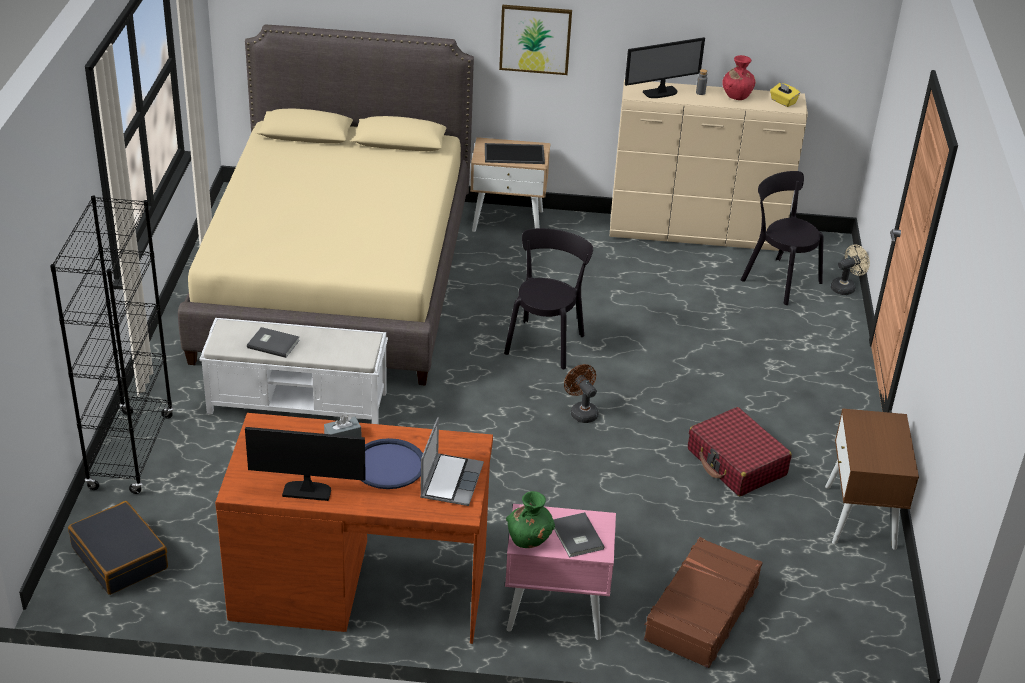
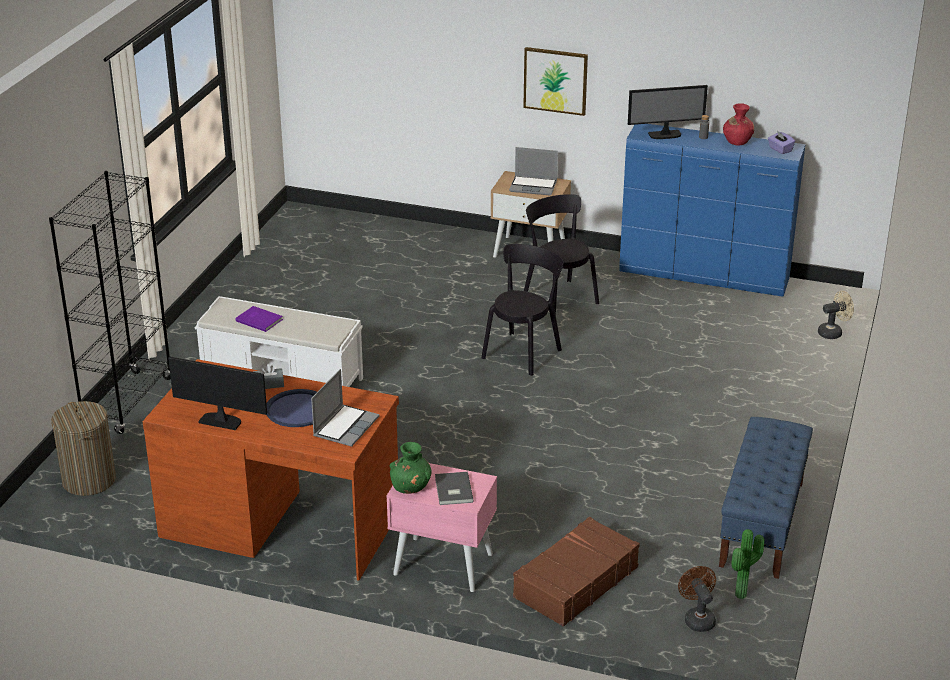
camera: 15 degrees right, 5 degrees down
(120, 558) = (89, 480): black suitcase -> laundry basket
(273, 343) = (259, 319): grey book -> purple book
(337, 279) = (355, 285): beige bed -> none
(515, 154) = (534, 186): tray -> laptop
(581, 412) = (533, 411): brown fan -> brown fan (697, 618)
(696, 235) = (704, 277): beige dresser -> blue dresser
(736, 463) = (661, 467): red suitcase -> none
(778, 279) = (768, 320): black chair -> black chair (559, 297)
(783, 102) = (780, 149): yellow tissue box -> purple tissue box
(860, 517) = (762, 524): brown nightstand -> blue bench
(873, 604) = (743, 596): none -> potted plant

